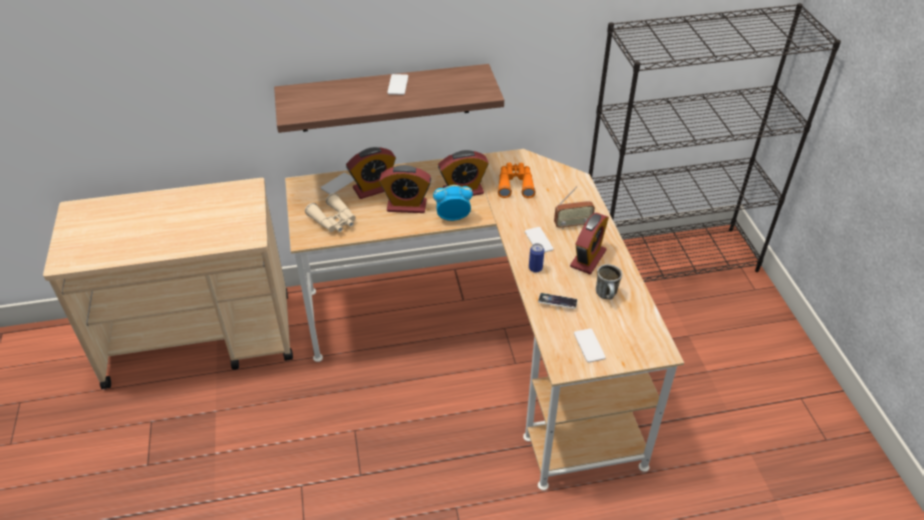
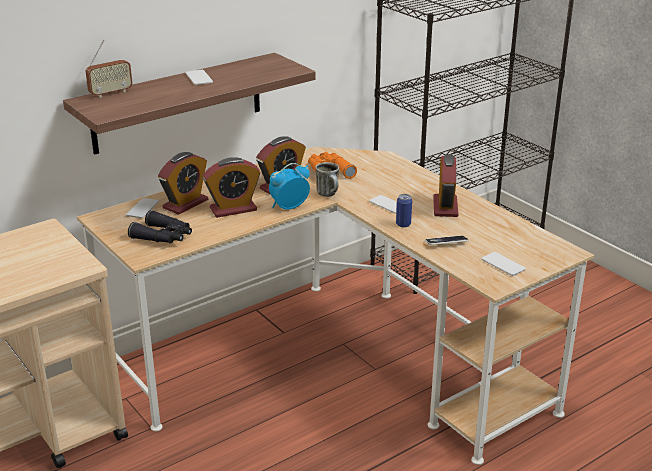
camera: 25 degrees left, 15 degrees down
(334, 221) = (164, 236): beige binoculars -> black binoculars
(572, 225) = (409, 187): radio -> radio (111, 93)
(607, 296) = (487, 227): mug -> mug (329, 194)

